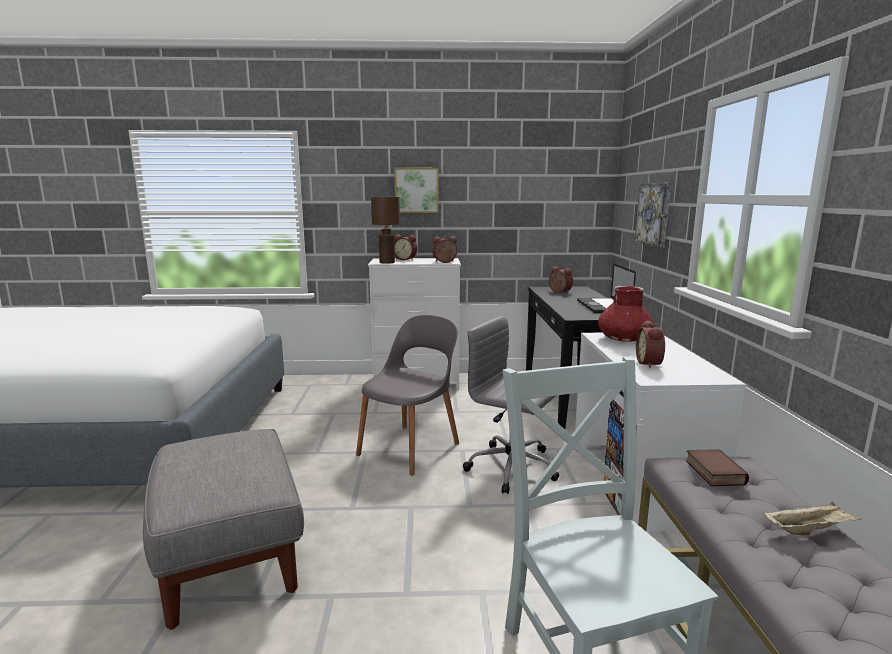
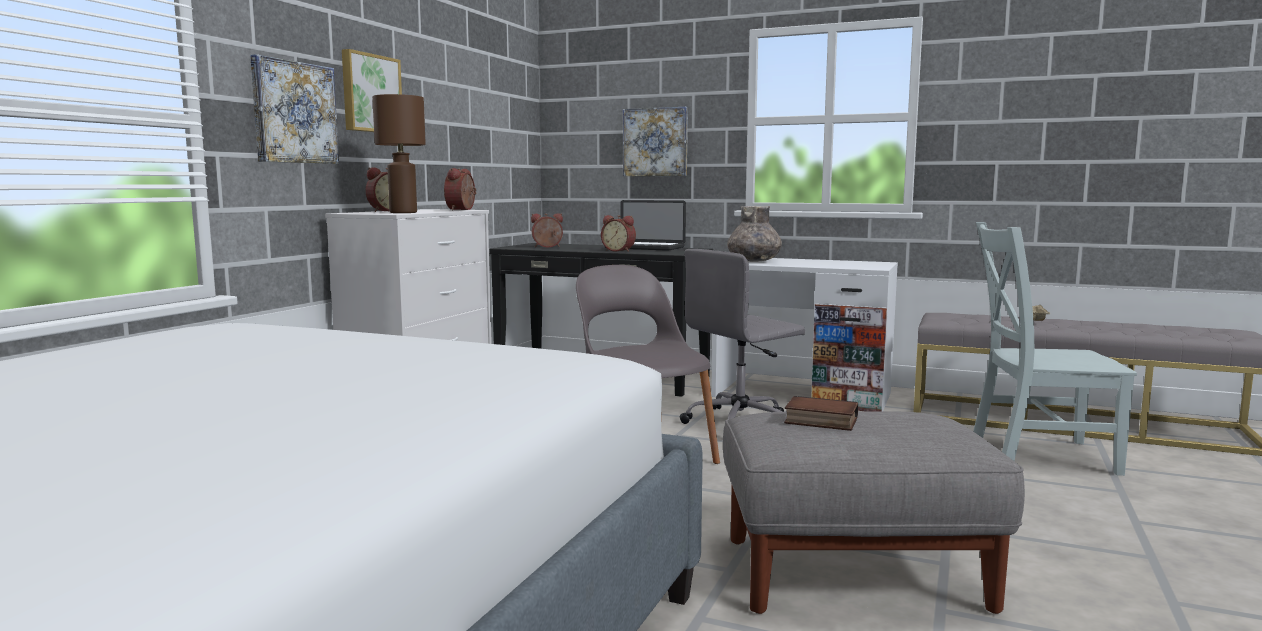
camera: 65 degrees left, 5 degrees down
(358, 206) = (294, 112): none -> picture
(624, 339) = (754, 261): red vase -> grey vase
(650, 363) = (834, 265): alarm clock -> alarm clock (619, 251)
(712, 472) = (955, 318): book -> book (819, 421)

